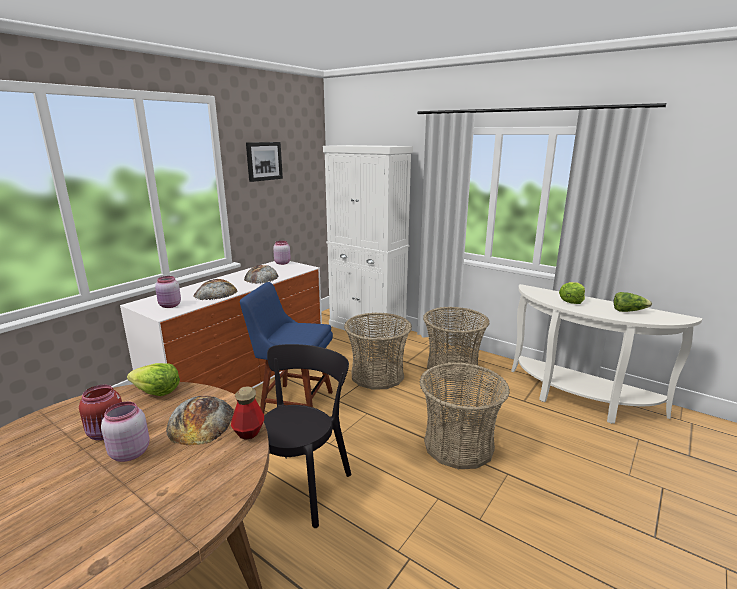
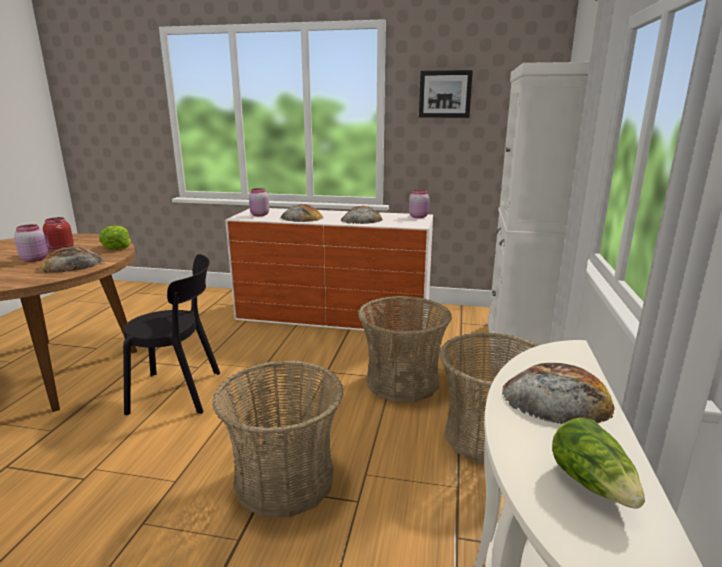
camera: 65 degrees right, 0 degrees up
(249, 432) = (52, 278): bottle -> none
(293, 402) = (305, 351): blue chair -> none
(571, 300) = (557, 397): lettuce -> bread

